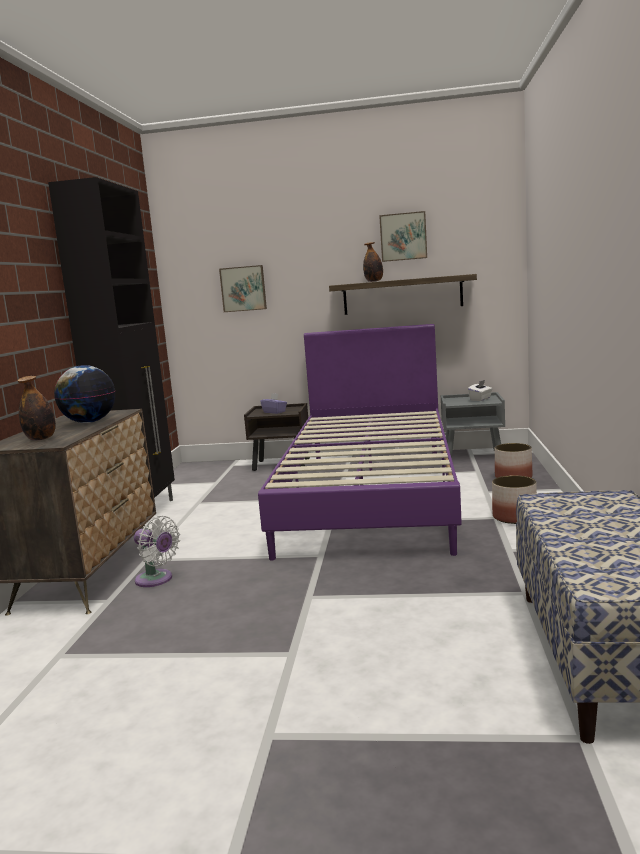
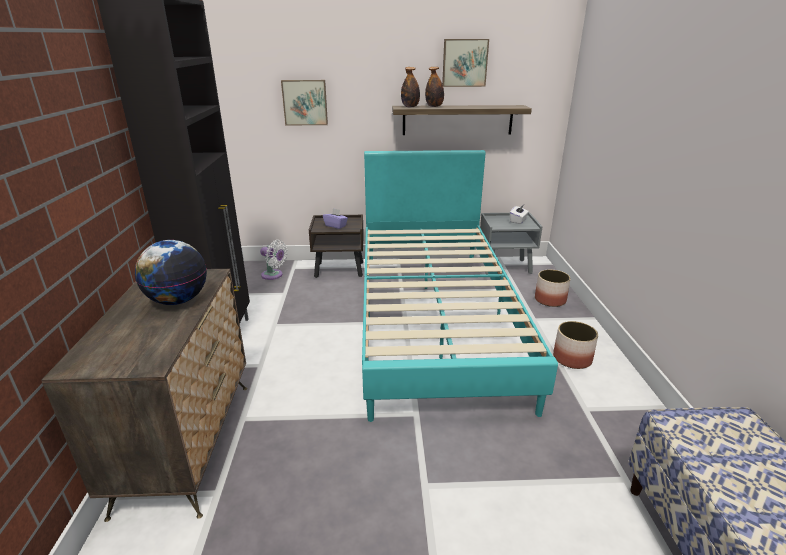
camera: 10 degrees left, 15 degrees up
(41, 439) = (128, 346): bottle -> bottle (410, 107)
(156, 580) = (261, 454): white fan -> white fan (274, 275)
(370, 495) = (434, 319): purple bed -> turquoise bed

